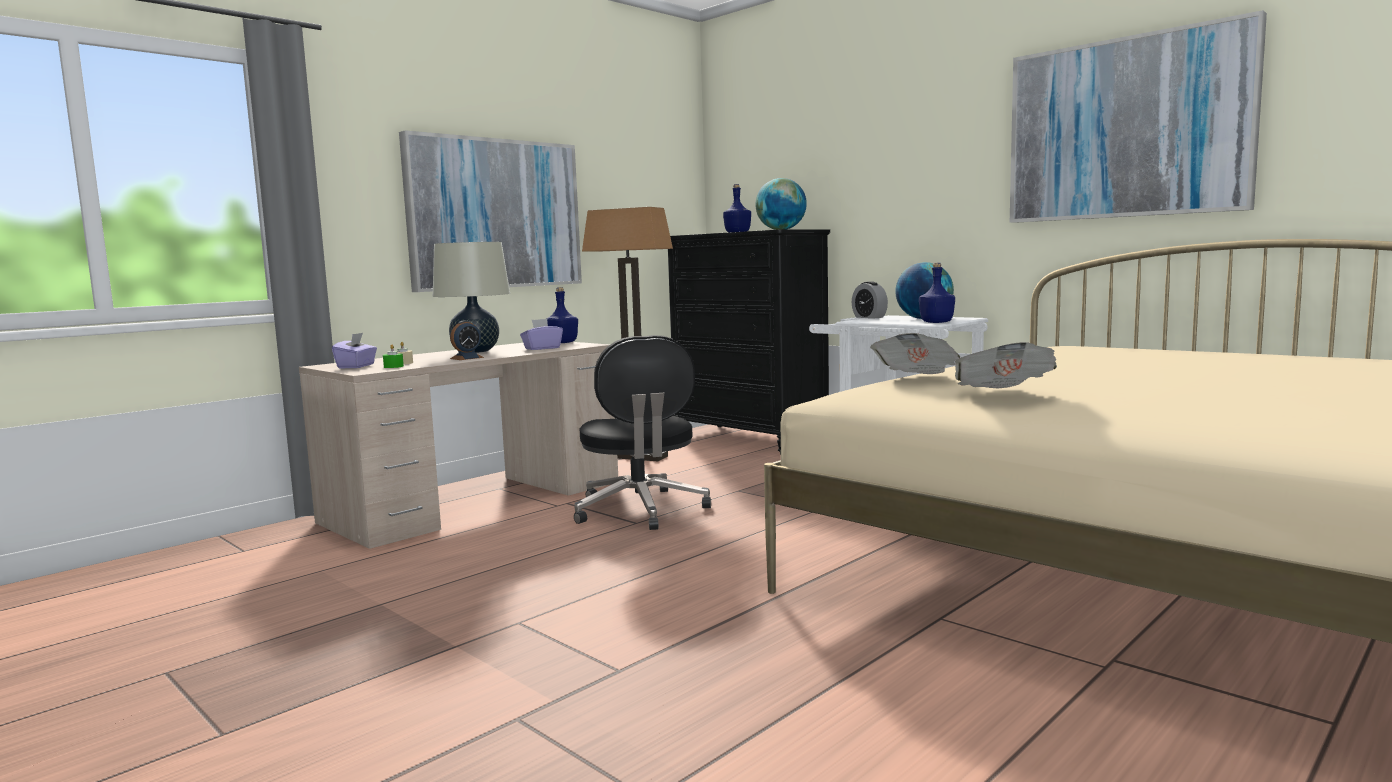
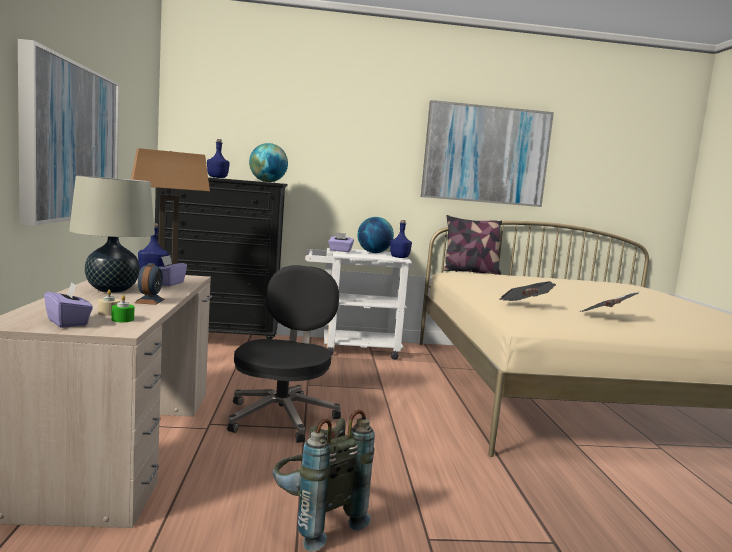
camera: 50 degrees left, 0 degrees up
(469, 582) = (314, 522): none -> grey backpack
(640, 510) = (282, 416): black office chair -> black office chair turned 105 degrees counterclockwise
(869, 317) = (340, 251): alarm clock -> purple tissue box
(1095, 345) = (470, 271): none -> pillow

